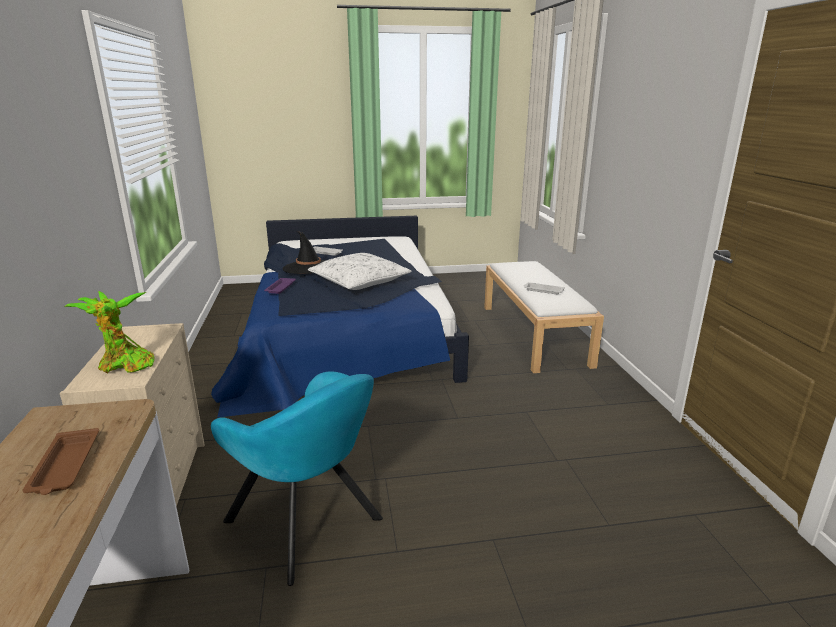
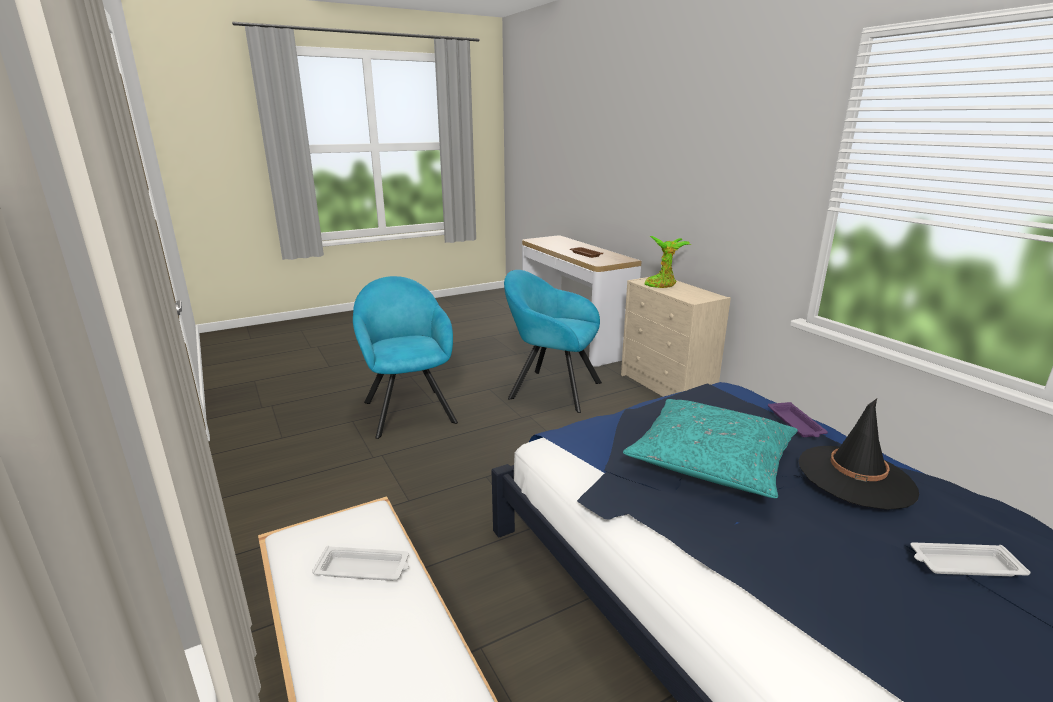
camera: 160 degrees right, 0 degrees up
(359, 281) = (710, 460): white pillow -> turquoise pillow
(531, 531) = (408, 409): none -> turquoise armchair

